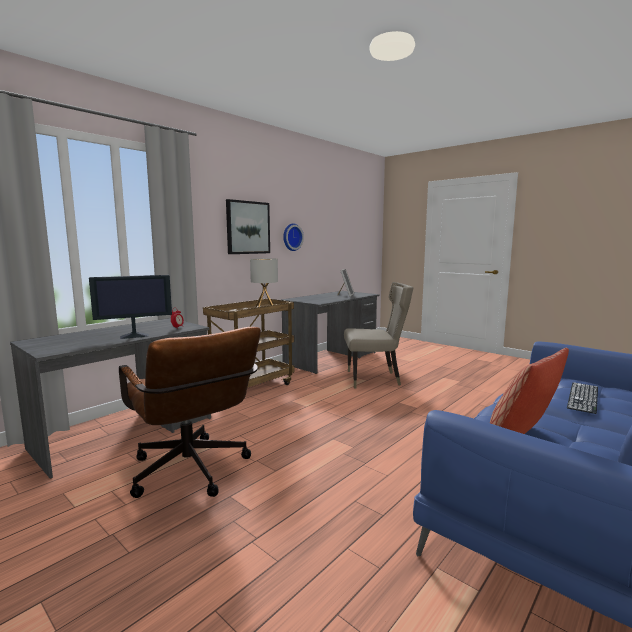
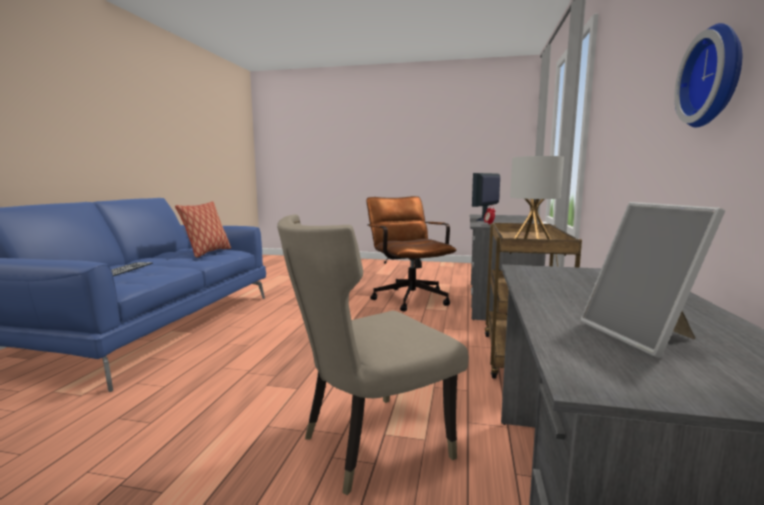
camera: 150 degrees right, 0 degrees up
(193, 474) = (408, 297): brown office chair -> brown office chair turned 45 degrees clockwise
(248, 227) = (640, 89): picture -> none

